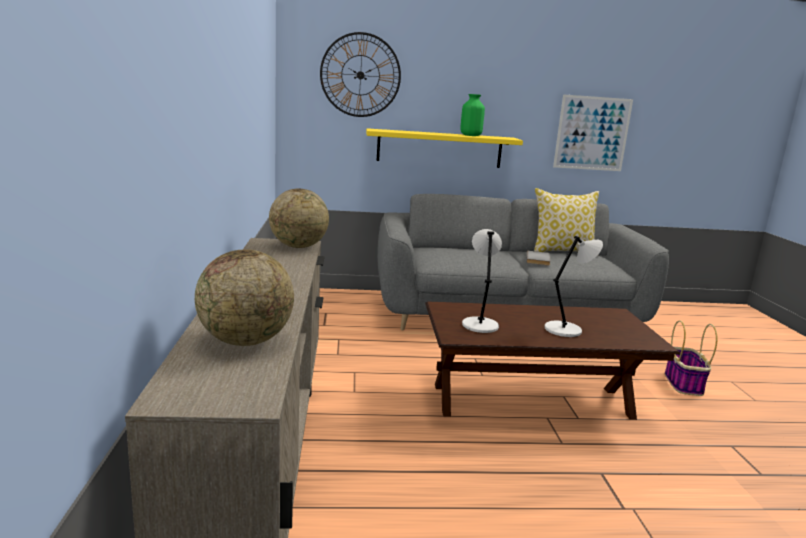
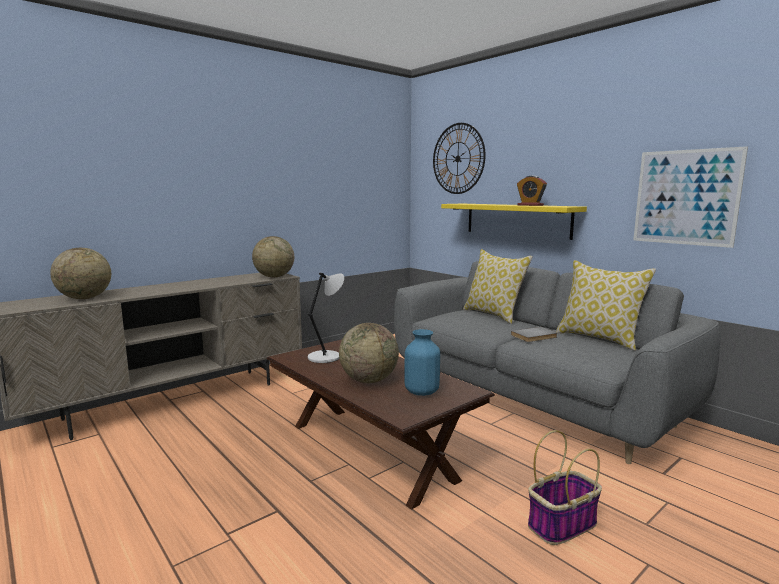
camera: 55 degrees right, 5 degrees down
(460, 248) = (494, 315): none -> pillow
(471, 135) = (530, 205): green vase -> alarm clock
(565, 329) = (369, 380): grey table lamp -> globe
(608, 323) = (422, 391): none -> blue vase

